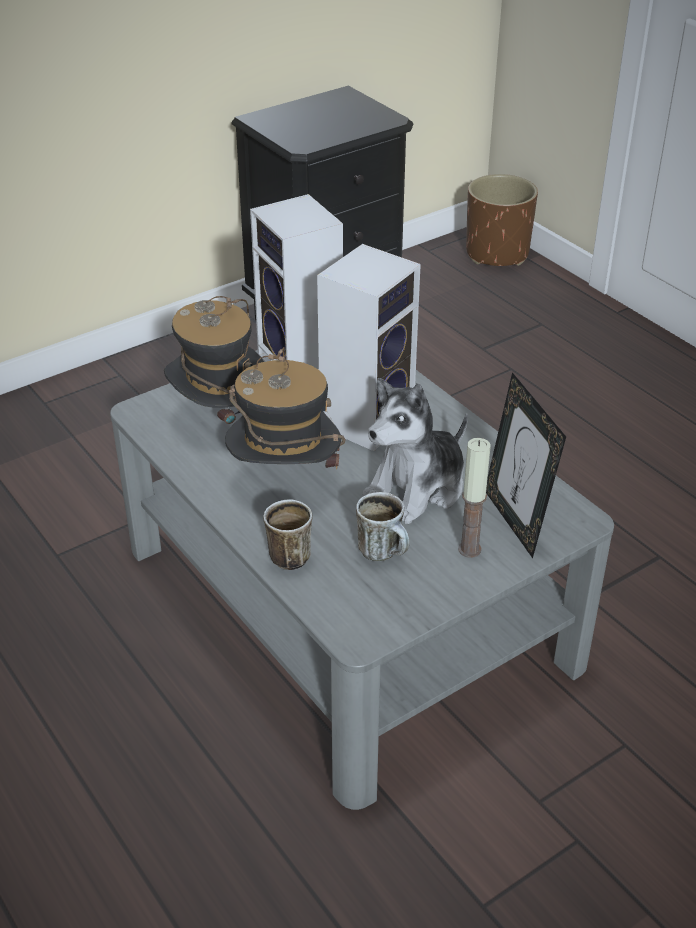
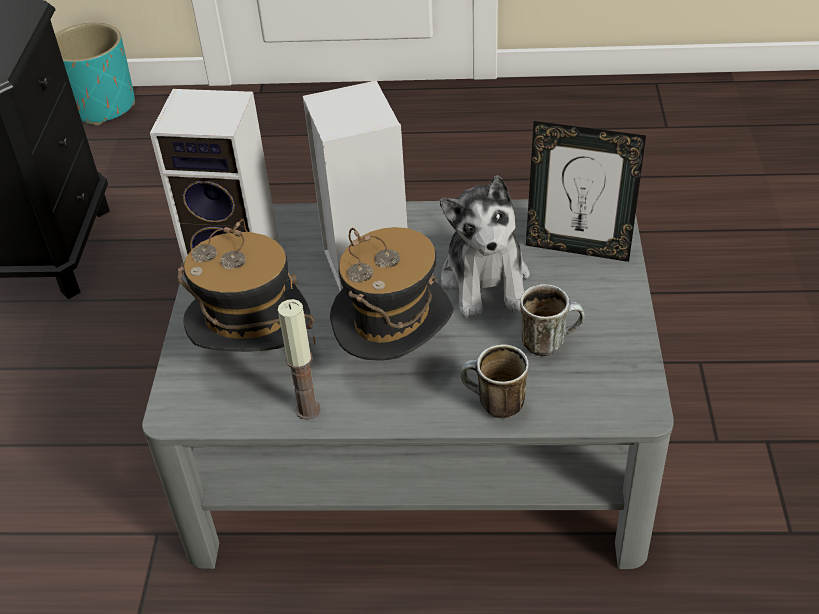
camera: 50 degrees left, 5 degrees up
(469, 549) = (588, 290): candle -> candle (308, 410)
(497, 253) = (102, 107): brown planter -> turquoise planter

